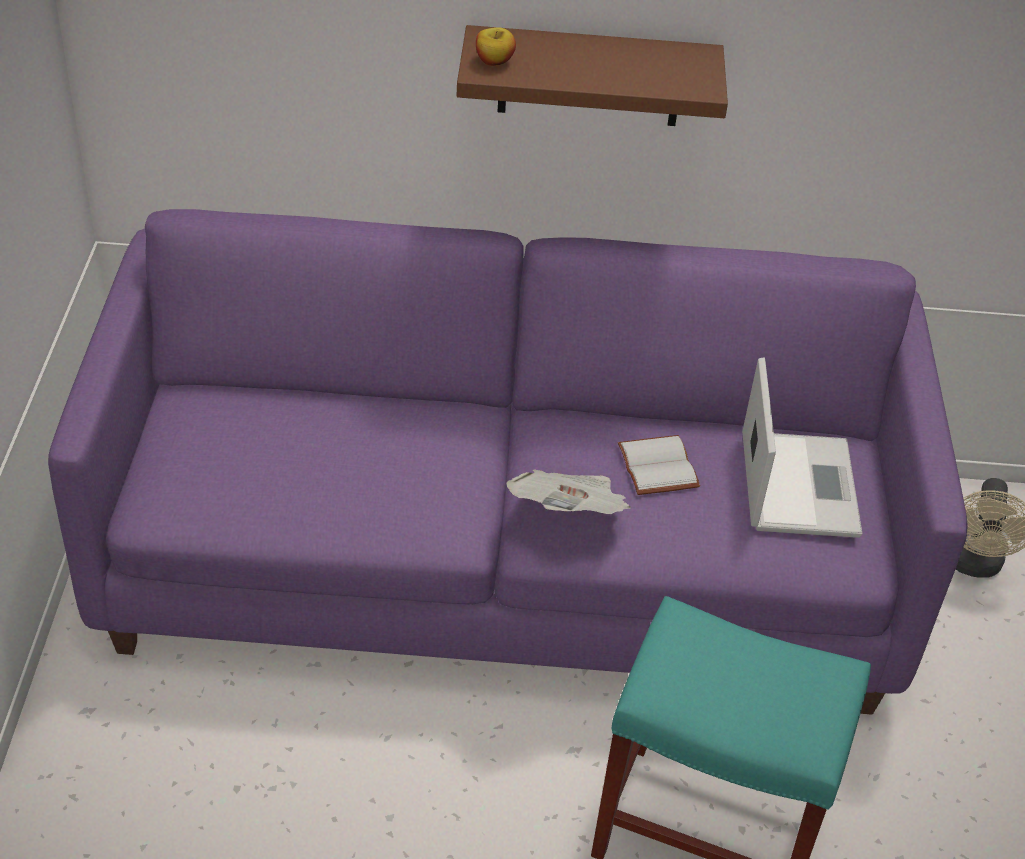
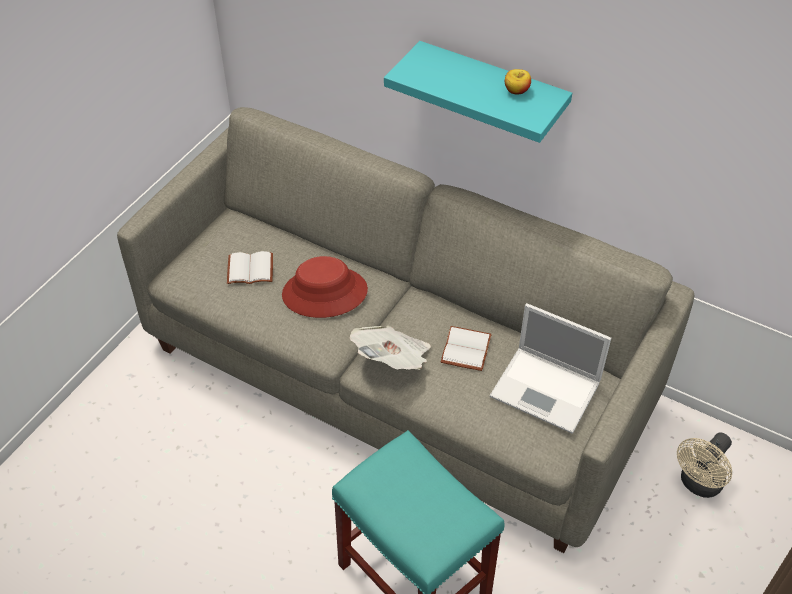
camera: 30 degrees right, 5 degrees up
(270, 457) = (251, 268): none -> white book
(407, 456) = (324, 293): none -> red hat
(494, 61) = (416, 69): apple -> apple (516, 91)
(504, 565) = (397, 376): purple sofa -> grey sofa
(590, 76) = (491, 91): brown shelf -> turquoise shelf
(797, 483) = (547, 390): laptop -> laptop turned 90 degrees clockwise

